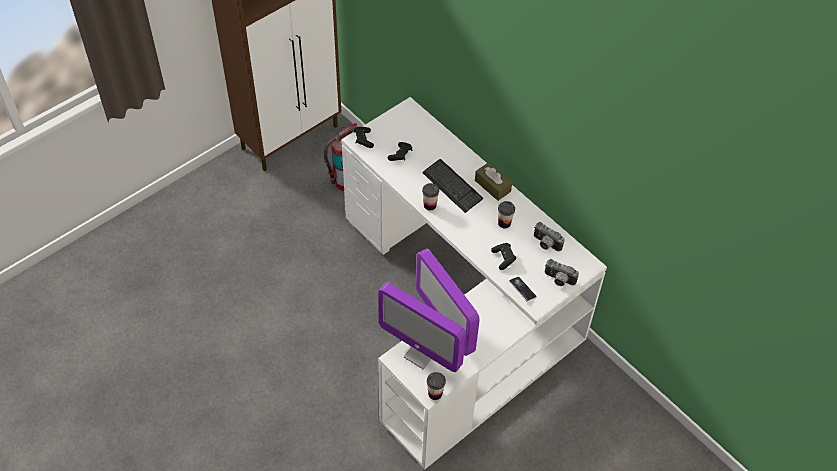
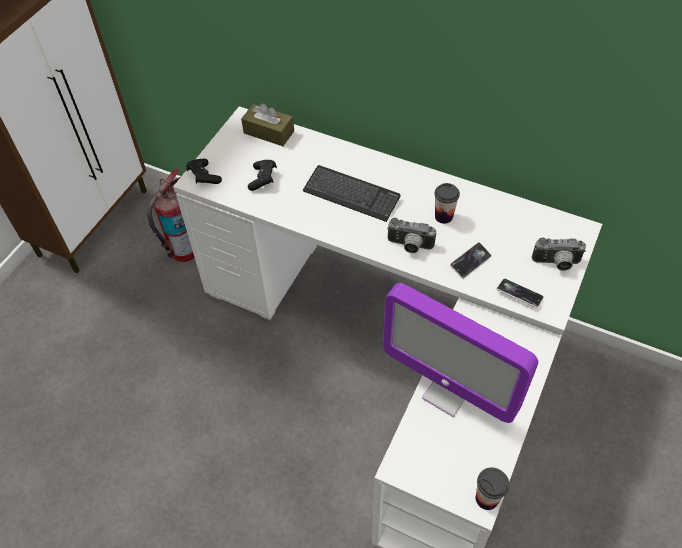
camera: 20 degrees left, 0 degrees up
(421, 354) = (432, 444): monitor -> none
(430, 205) = (335, 228): cup -> none
(492, 186) = (401, 176): brown tissue box -> brown tissue box (269, 132)
(503, 258) = (470, 262): black game controller -> phone
(545, 244) = (511, 224): camera -> camera (409, 246)

